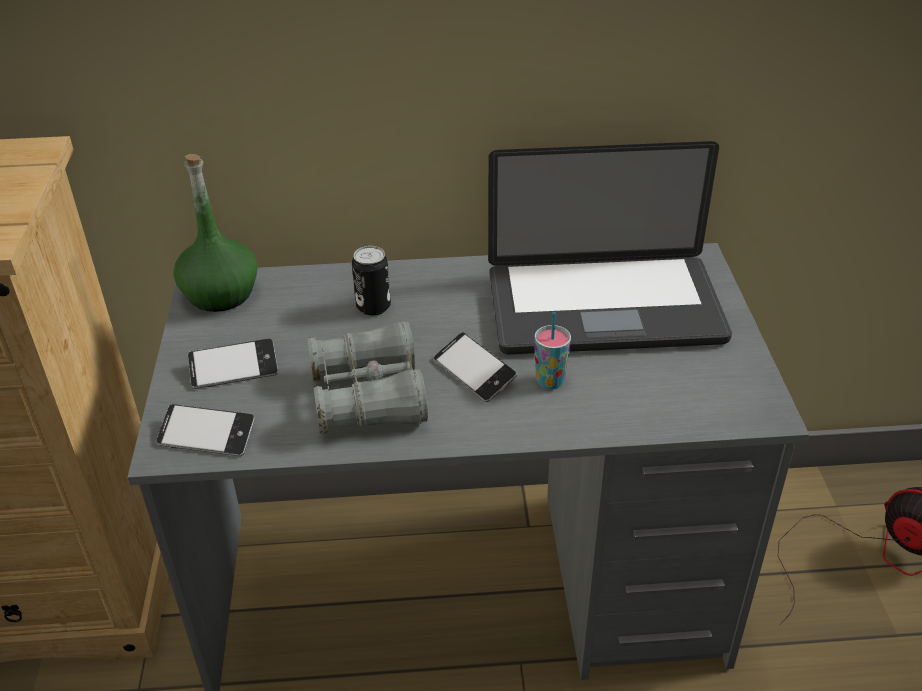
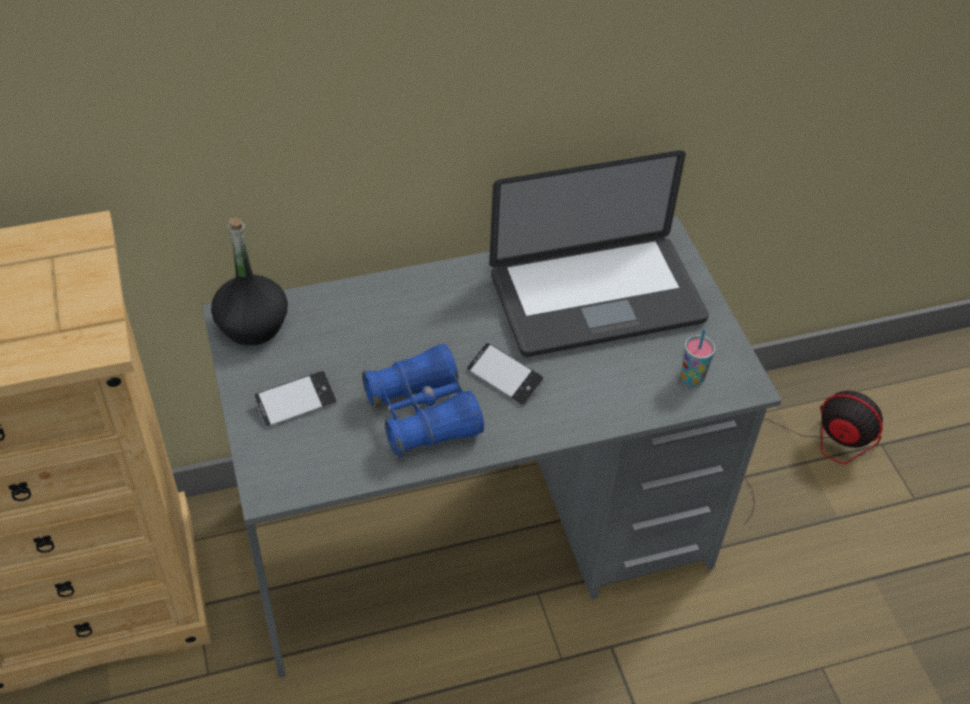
camera: 15 degrees left, 10 degrees up
(207, 436) = (298, 472): phone -> none
(221, 294) = (253, 325): green bottle -> black bottle
(369, 396) = (422, 414): grey binoculars -> blue binoculars
(373, 306) = (397, 321): can -> none
(550, 381) = (569, 378): cup -> cup (692, 378)

